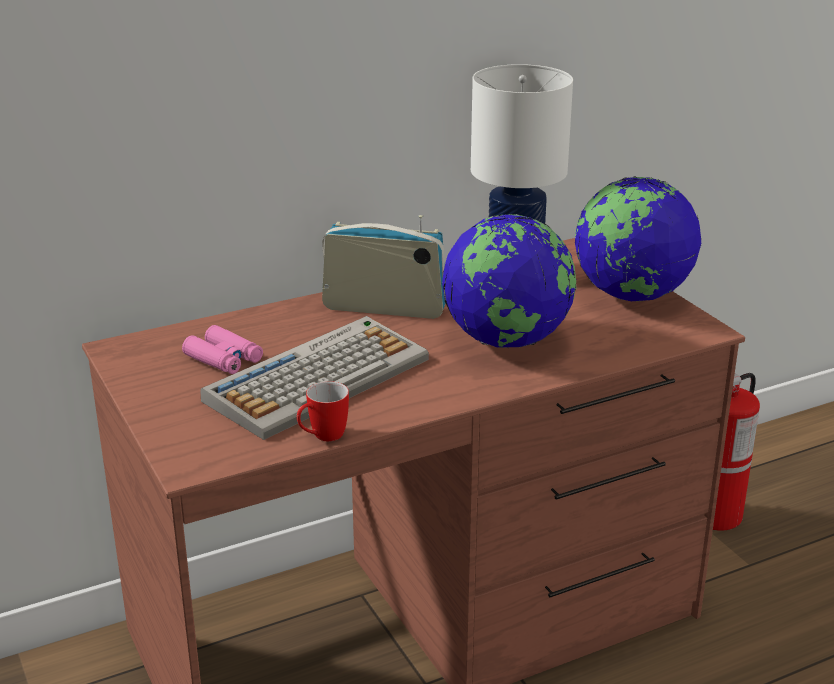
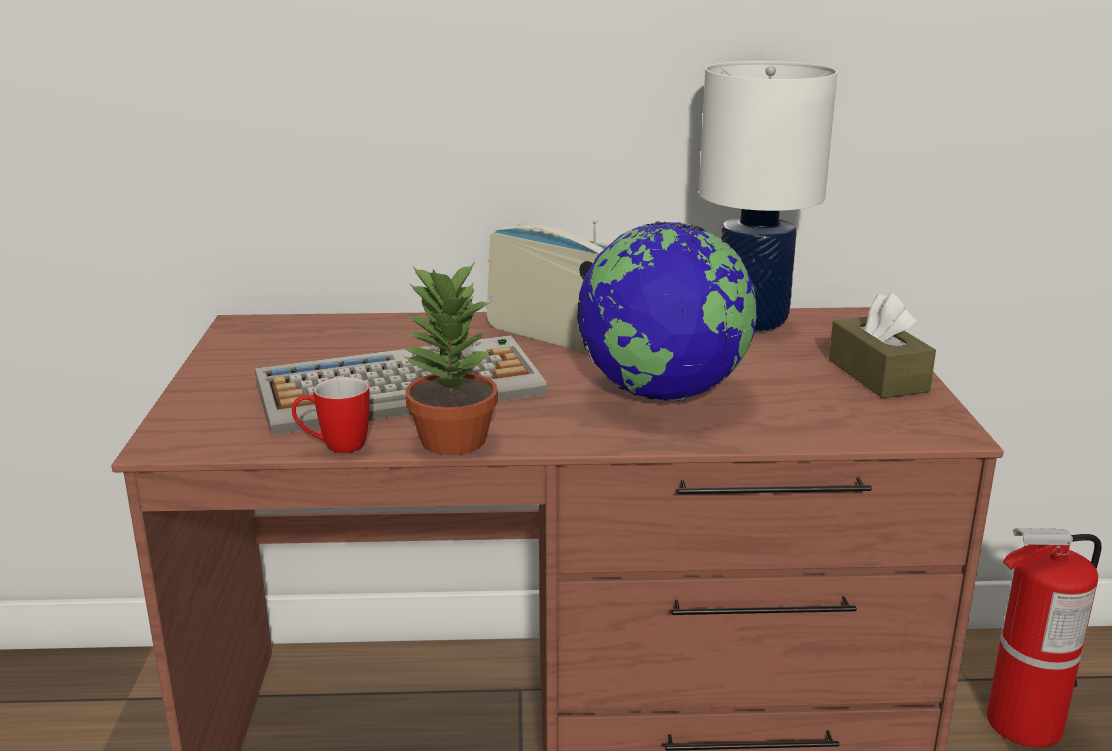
camera: 25 degrees right, 5 degrees down
(224, 359) = (329, 352): pink binoculars -> none
(400, 412) = (451, 440): none -> potted plant
(631, 295) = (877, 375): globe -> brown tissue box

